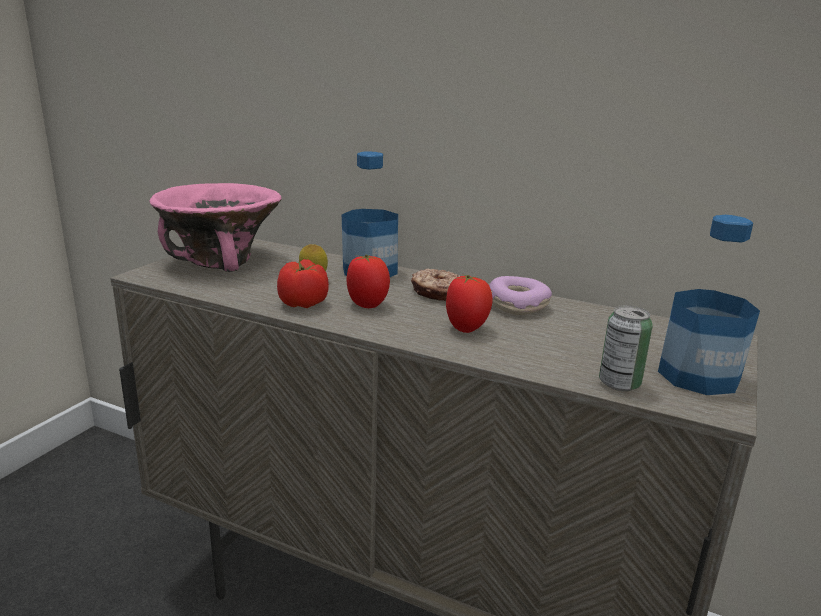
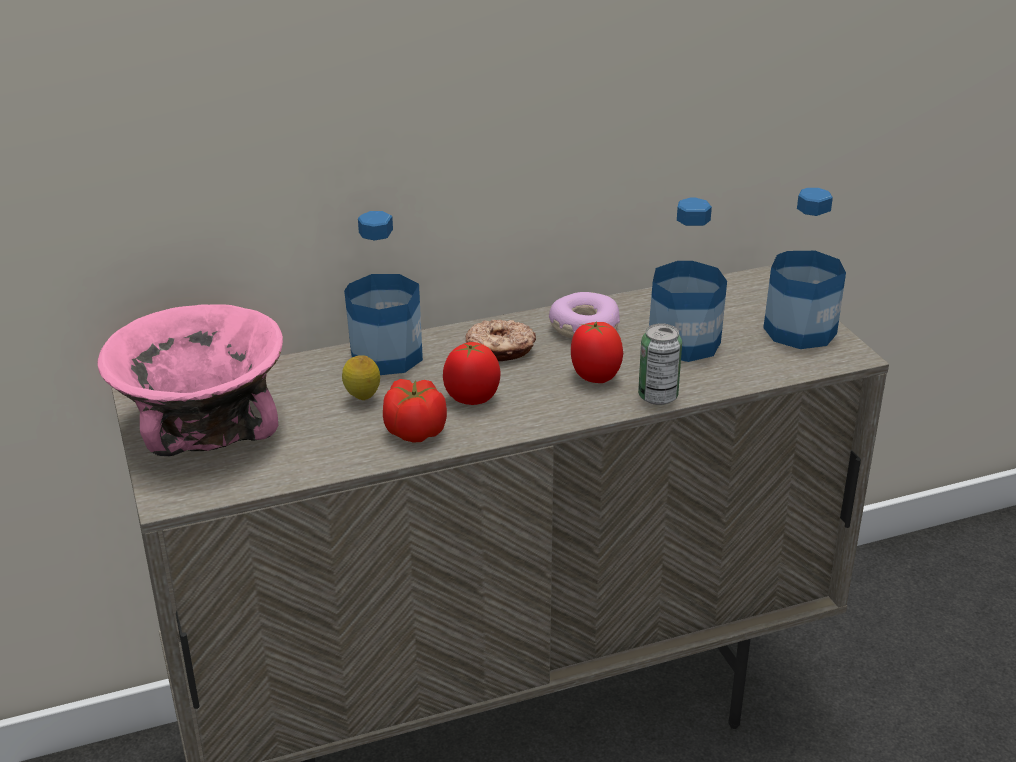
camera: 45 degrees left, 10 degrees up
(575, 340) = (684, 342): none -> bottle
(619, 383) = (770, 368): can -> can (658, 396)

